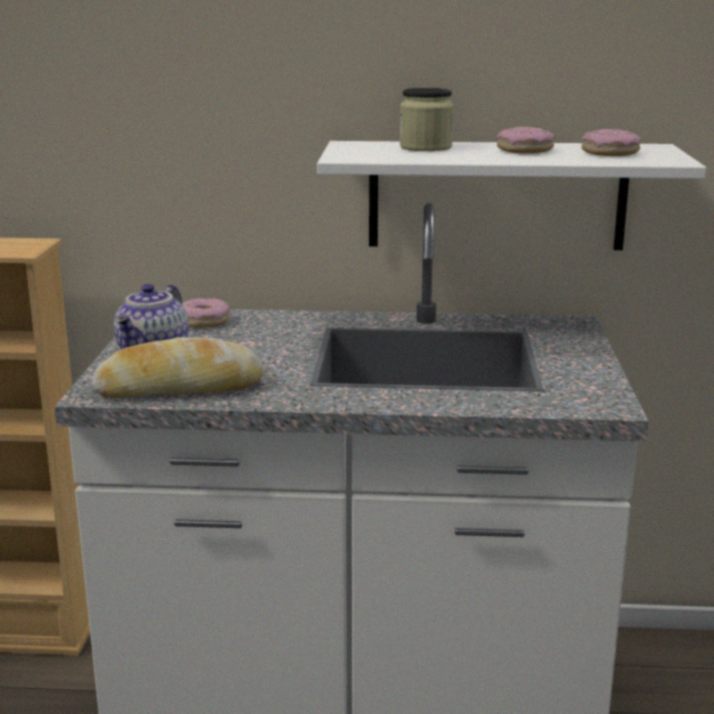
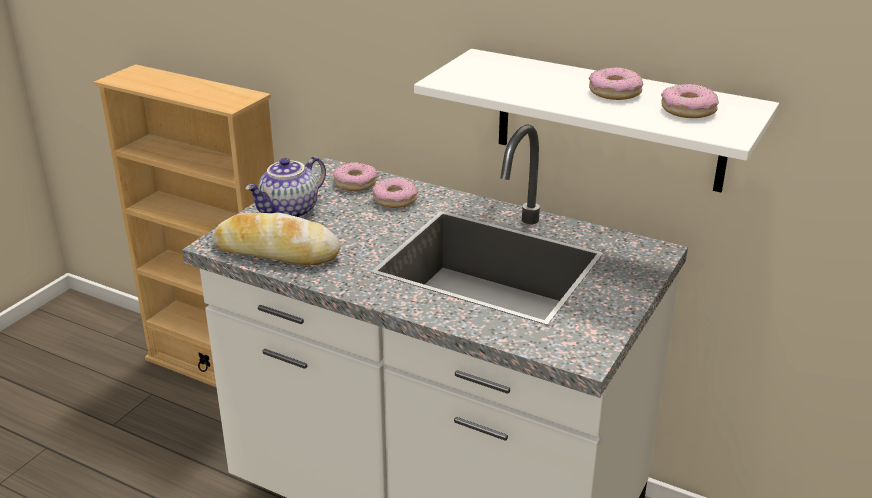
camera: 25 degrees right, 10 degrees up
(265, 327) = (395, 199): none -> donut
(425, 147) = (533, 73): jar -> none

